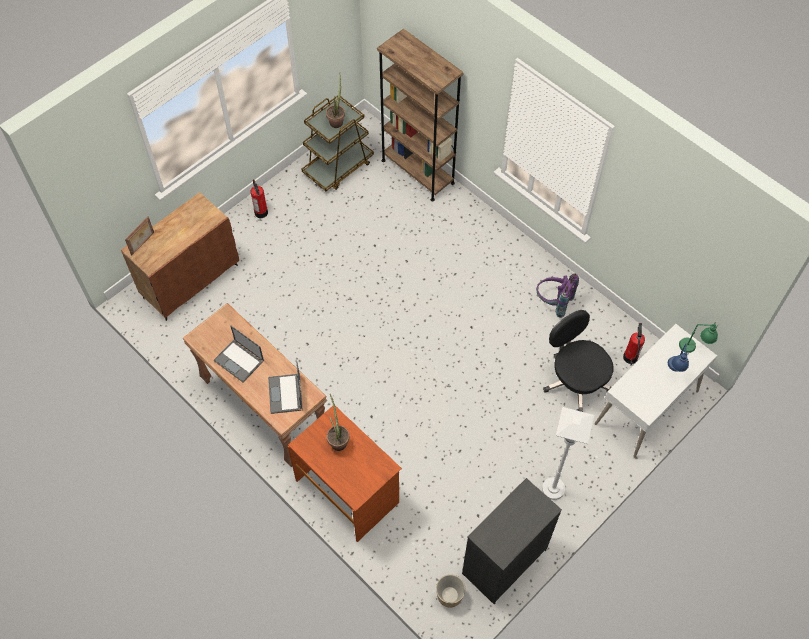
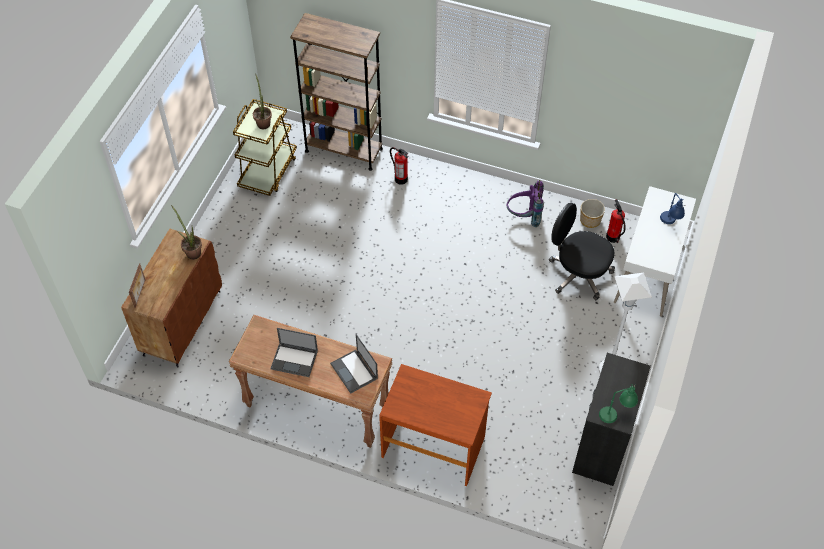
camera: 25 degrees left, 5 degrees down
(261, 212) = (216, 237): fire extinguisher -> fire extinguisher (401, 179)
(338, 440) = (422, 392): potted plant -> potted plant (192, 251)
(450, 595) = (572, 495): planter -> planter (590, 220)
(694, 347) = (675, 199): green table lamp -> green table lamp (616, 414)

